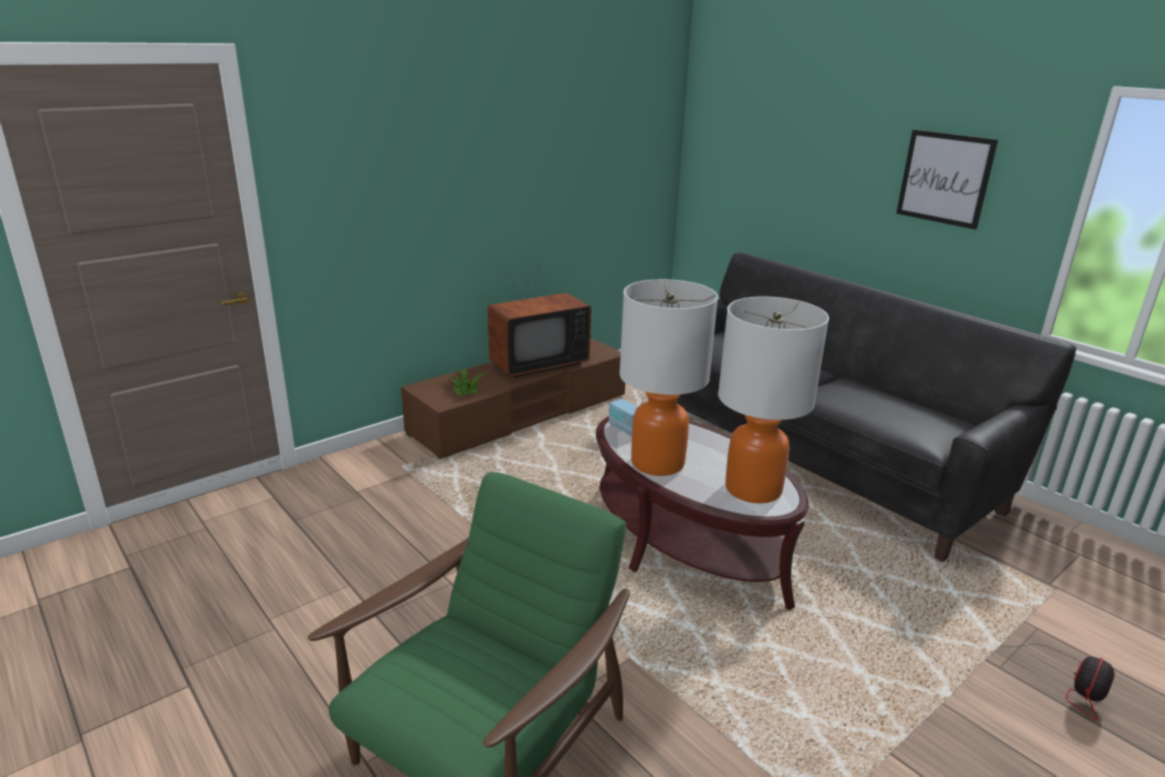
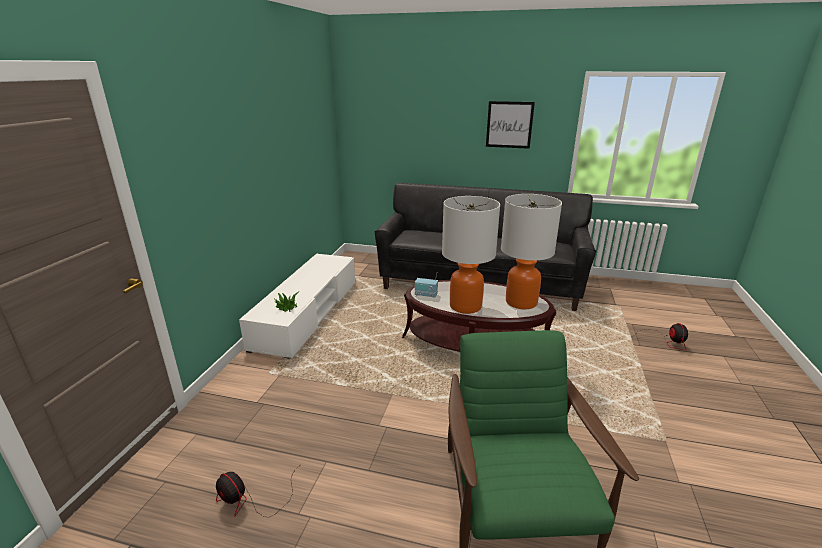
camera: 35 degrees left, 0 degrees up
(247, 583) = (251, 500): none -> fan
(520, 414) = (307, 313): brown tv stand -> white tv stand
(535, 363) = (309, 278): television -> none

